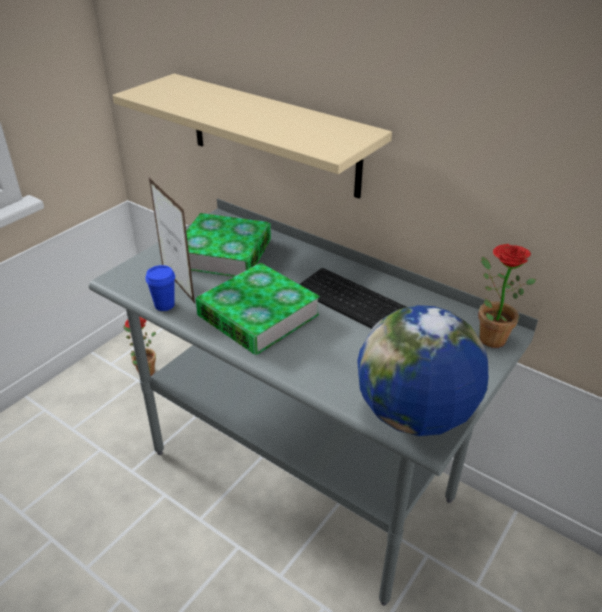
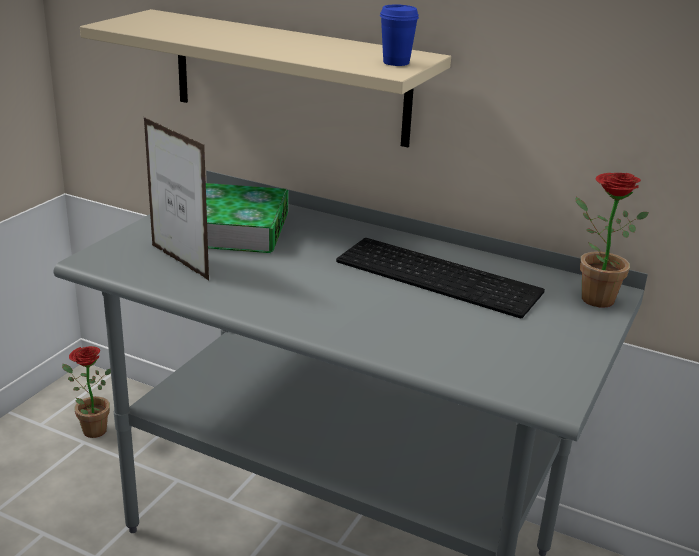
camera: 10 degrees left, 10 degrees down
(164, 305) = (168, 284): blue cup -> blue cup (396, 62)
(258, 315) = (297, 289): book -> none
(414, 415) = (530, 377): globe -> none

